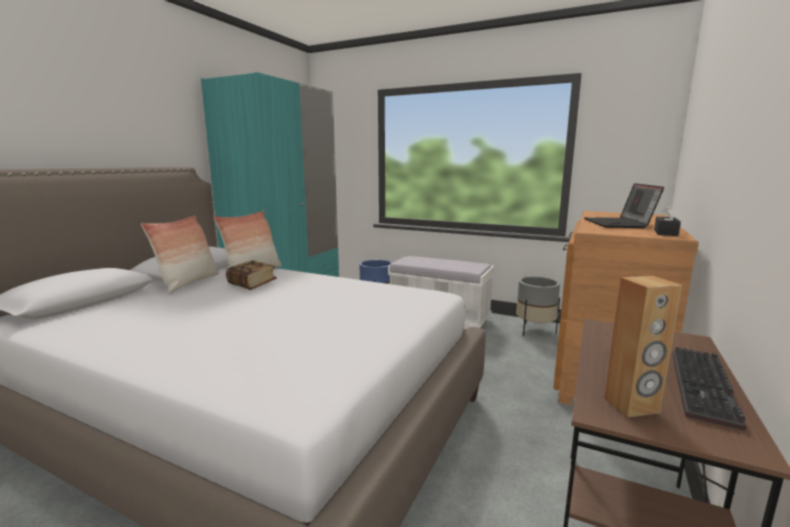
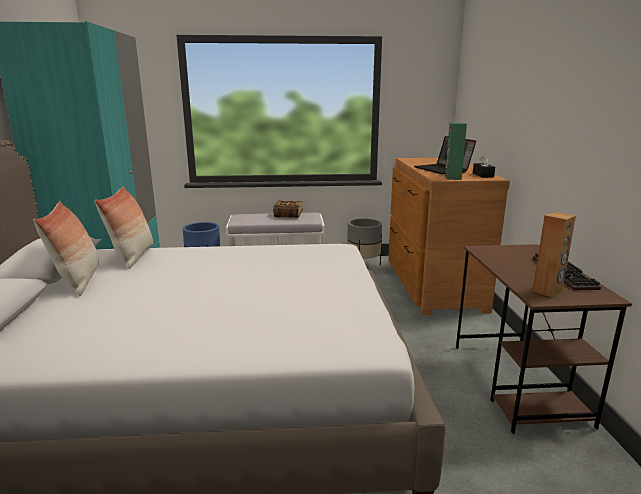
camera: 30 degrees left, 5 degrees up
(252, 284) = (158, 268): book -> book (288, 215)
(611, 232) = (452, 178): none -> green speaker

